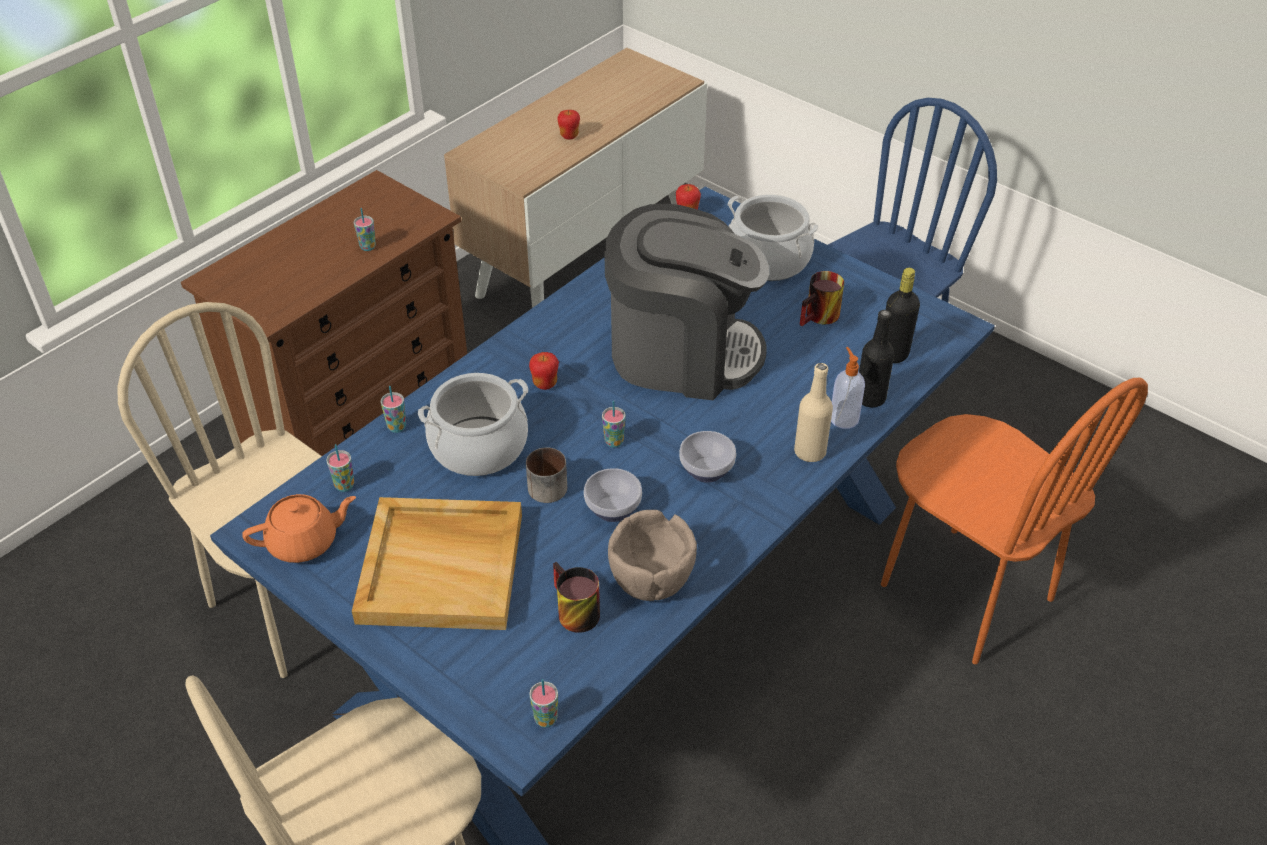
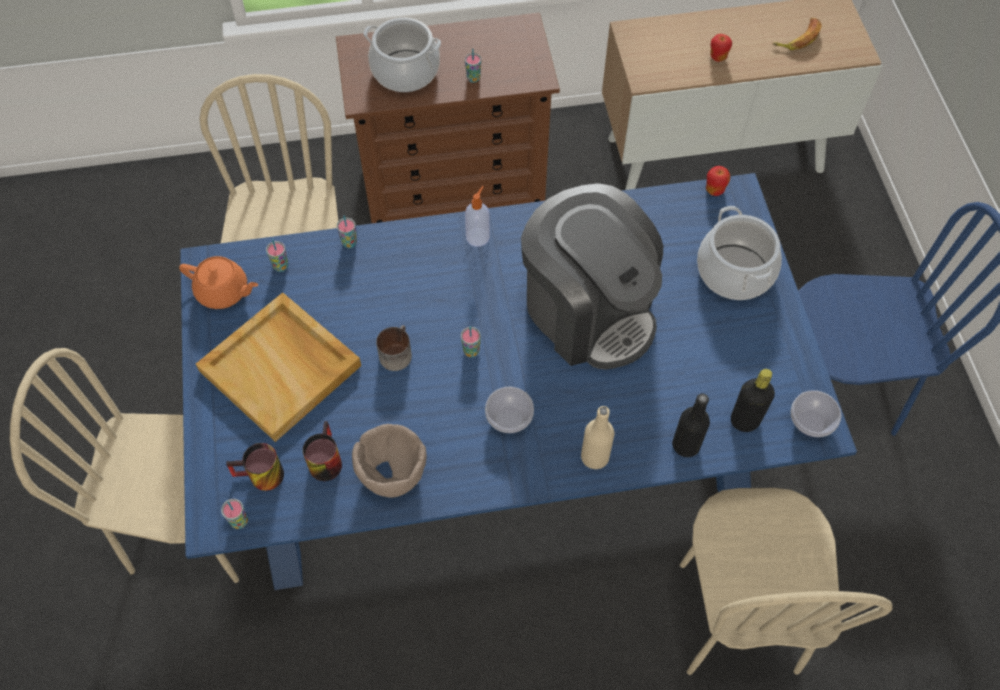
camera: 40 degrees right, 15 degrees up
(478, 446) = (384, 293): cooking pot -> cooking pot (405, 71)
(545, 384) = (471, 273): apple -> none
(611, 509) = (419, 402): bowl -> bowl (809, 422)
(621, 93) = (798, 37): none -> banana
(821, 318) = (722, 350): mug -> mug (260, 478)
(843, 418) = (648, 447): soap dispenser -> soap dispenser (478, 236)
(965, 592) = (736, 617): orange chair -> beige chair

